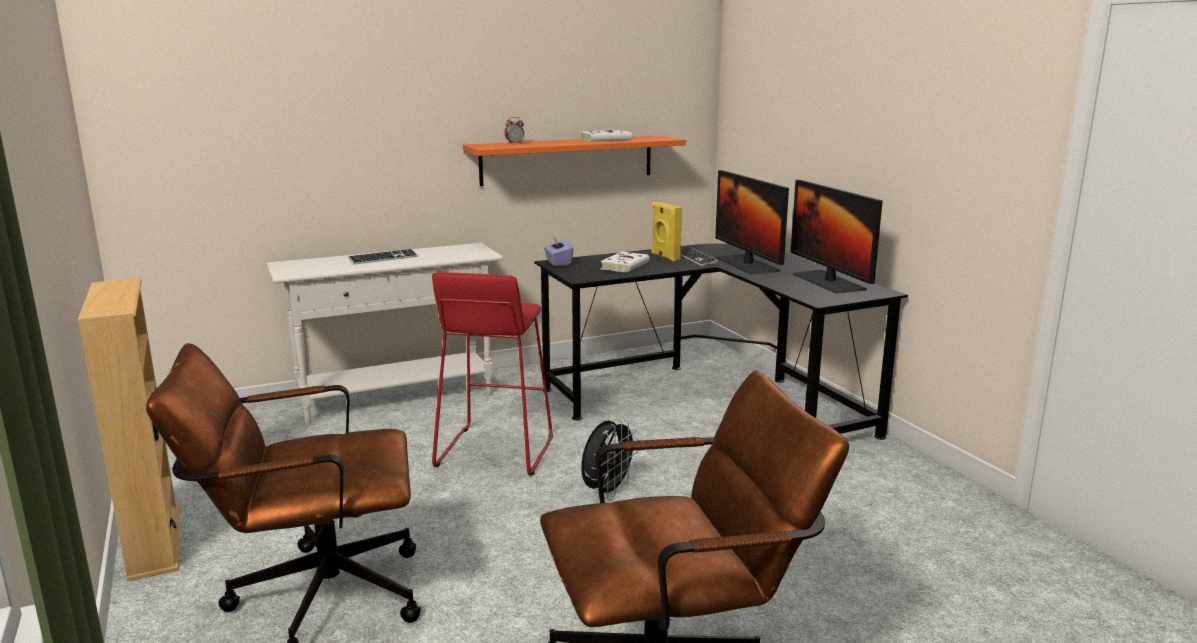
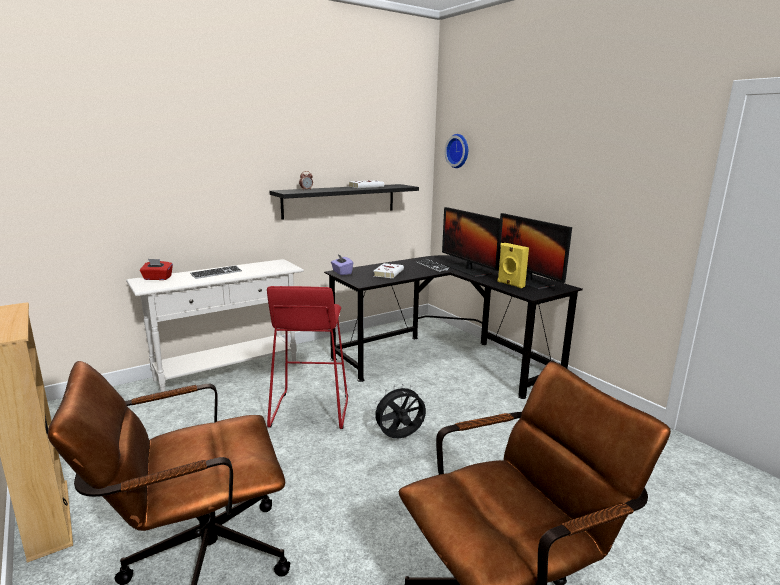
camera: 10 degrees left, 0 degrees up
(305, 262) = (157, 278): none -> red tissue box
(567, 160) = (340, 200): orange shelf -> black shelf
(607, 491) = (400, 438): black fan -> black fan turned 135 degrees counterclockwise
(664, 257) = (411, 266): yellow speaker -> yellow speaker (510, 284)
(750, 85) = (459, 151): none -> wall clock

